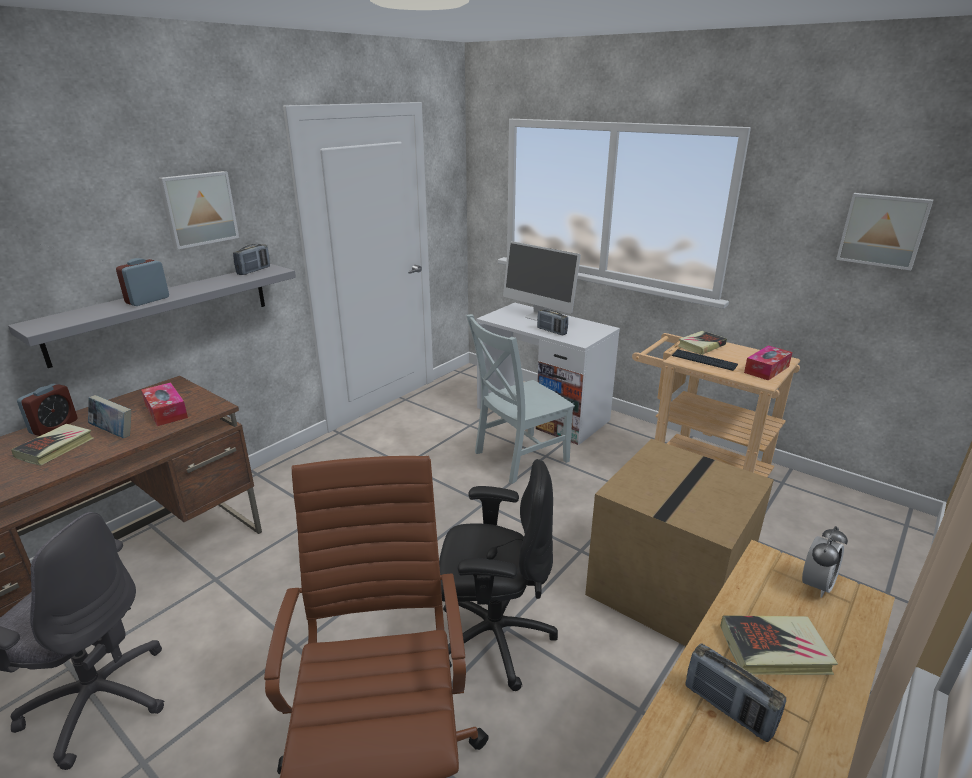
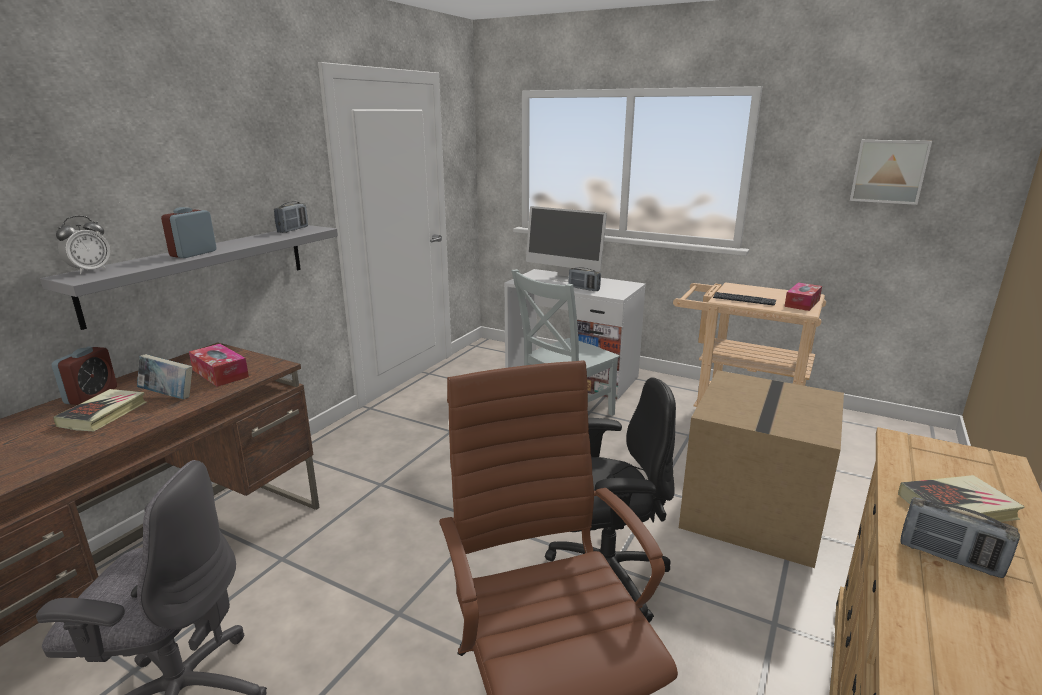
camera: 10 degrees left, 5 degrees down
(198, 209) = (238, 161): picture -> none
(701, 345) = (734, 289): book -> none
(816, 585) = (956, 455): alarm clock -> alarm clock (90, 271)

